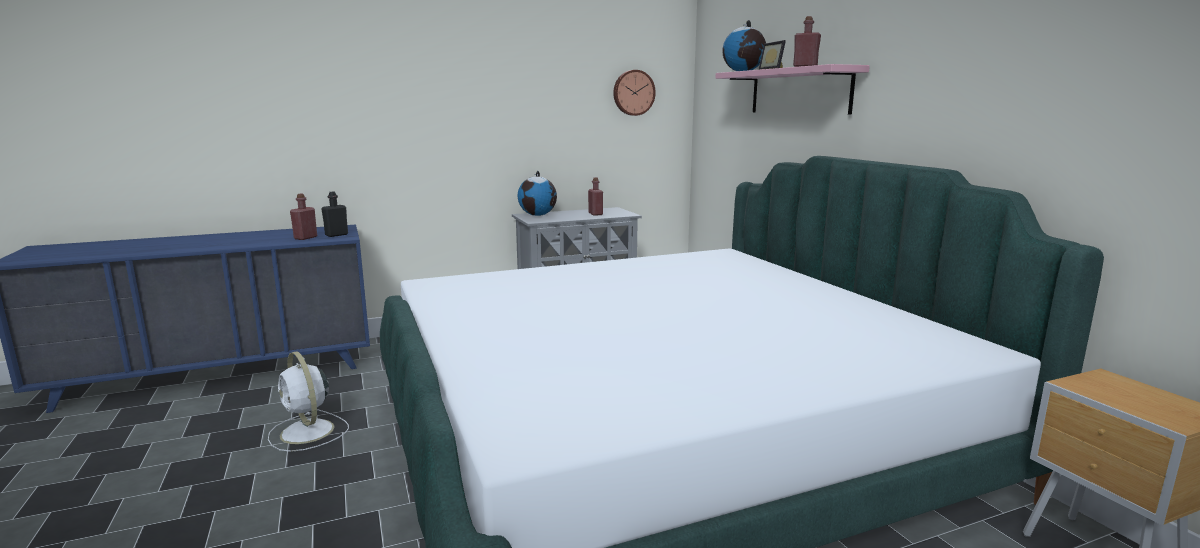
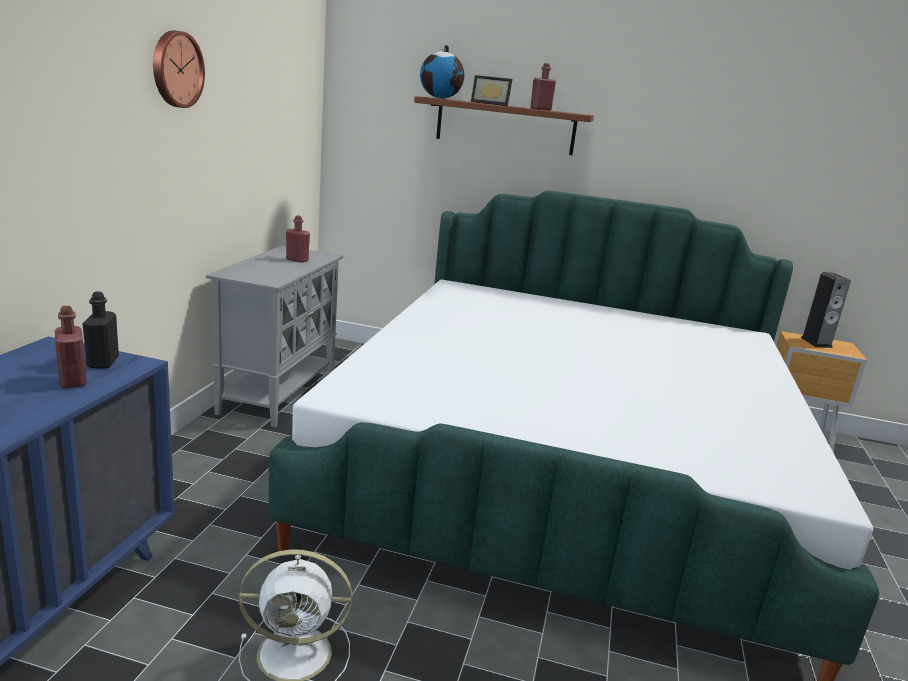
camera: 55 degrees left, 5 degrees up
(538, 215) = (245, 272): globe -> none
(633, 92) = (288, 104): wall clock -> wall clock (176, 69)
(799, 91) = (505, 126): pink shelf -> brown shelf
(1132, 393) = (816, 342): none -> speaker

